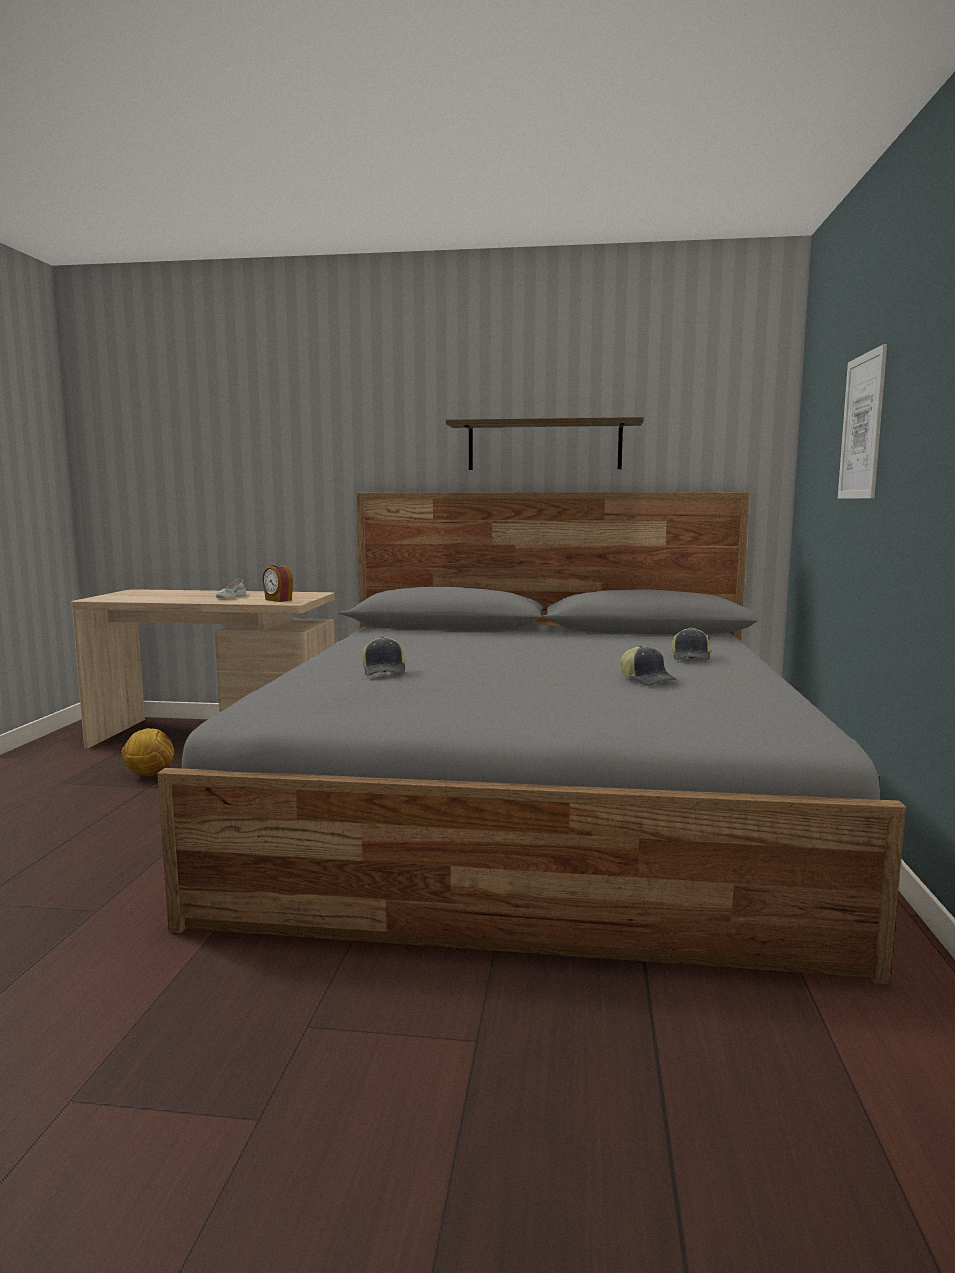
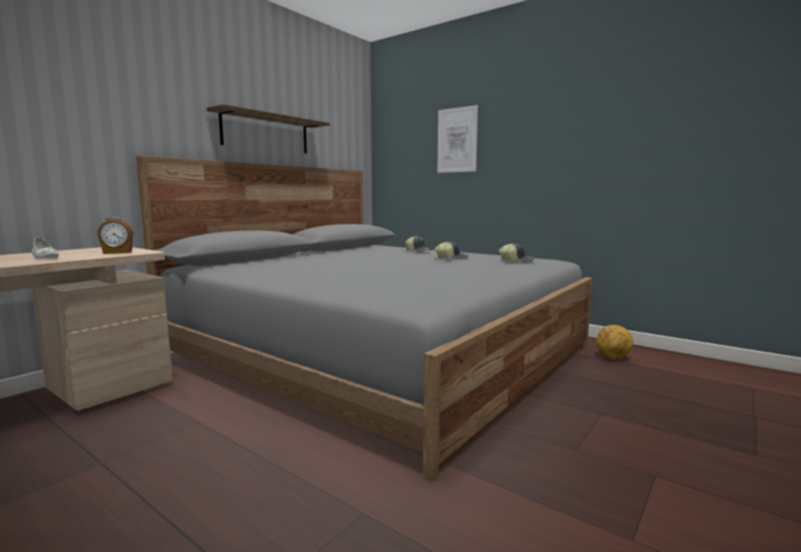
camera: 60 degrees left, 0 degrees up
(149, 775) = (65, 459): football -> football (613, 357)
(385, 671) = (383, 272): cap -> cap (517, 261)

